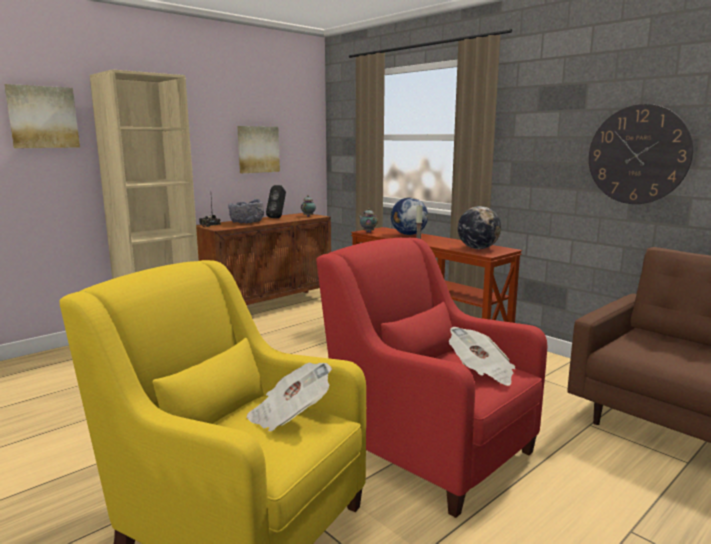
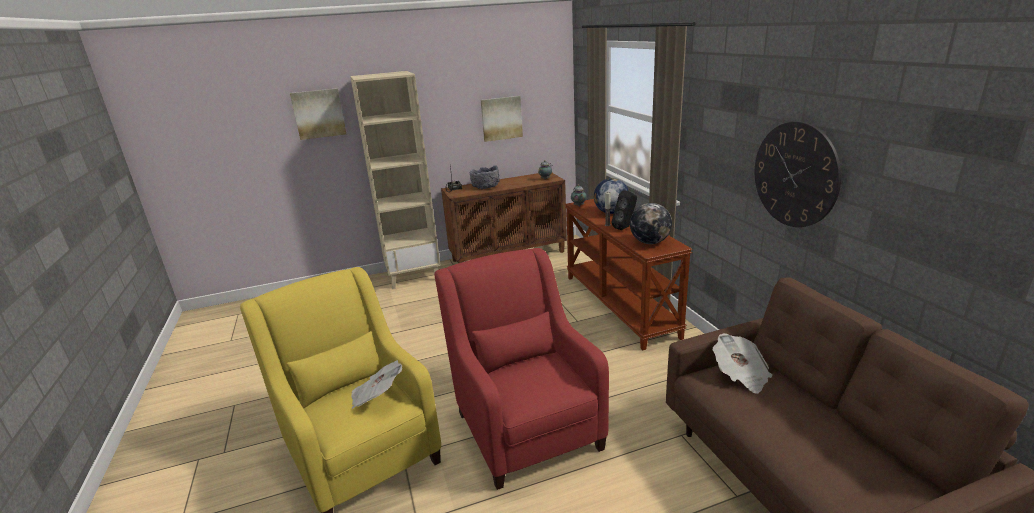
camera: 25 degrees right, 10 degrees up
(278, 218) = (517, 180): black speaker -> black speaker (625, 227)
(481, 372) = (544, 384): newspaper -> newspaper (740, 375)

